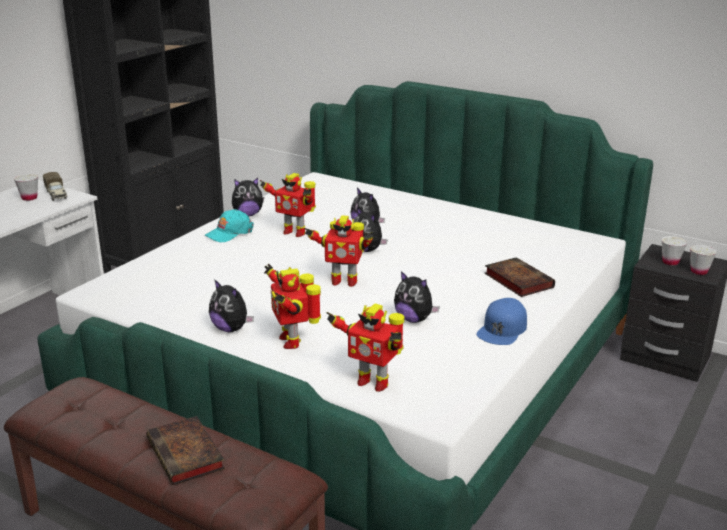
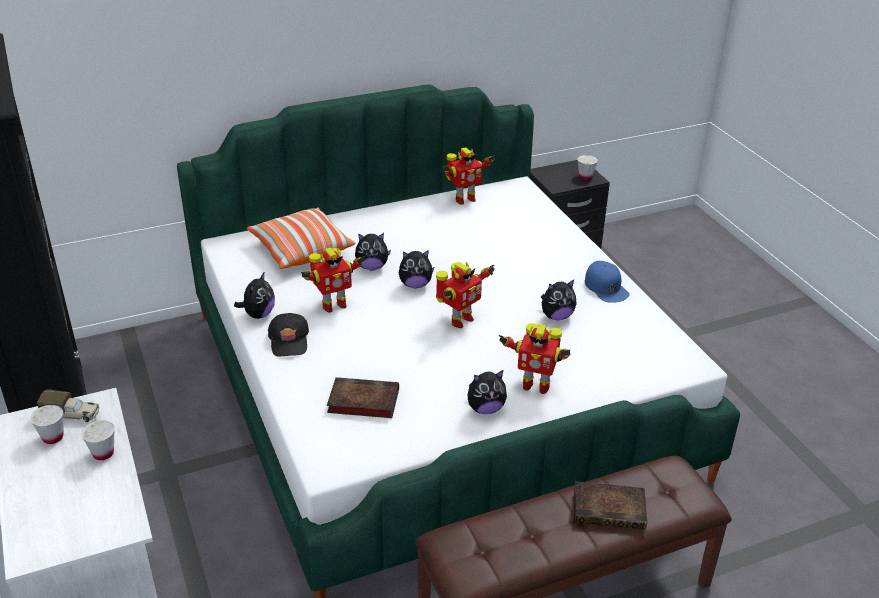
camera: 55 degrees left, 10 degrees up
(229, 233) = (289, 340): turquoise cap -> black cap
(349, 200) = (301, 250): none -> pillow
(372, 382) = (629, 373): toy robot -> toy robot (464, 199)
(517, 280) = (542, 247): book -> book (361, 401)
(670, 262) = (562, 178): white cup -> white cup (103, 453)

